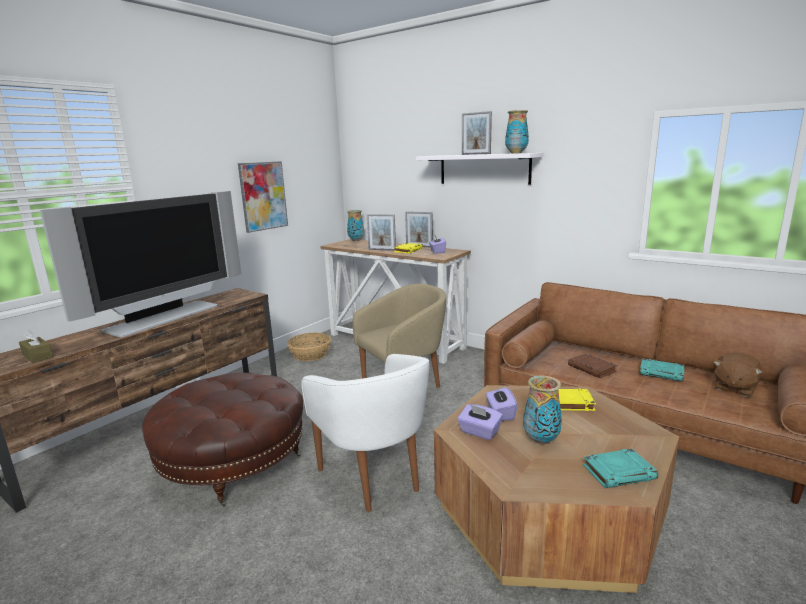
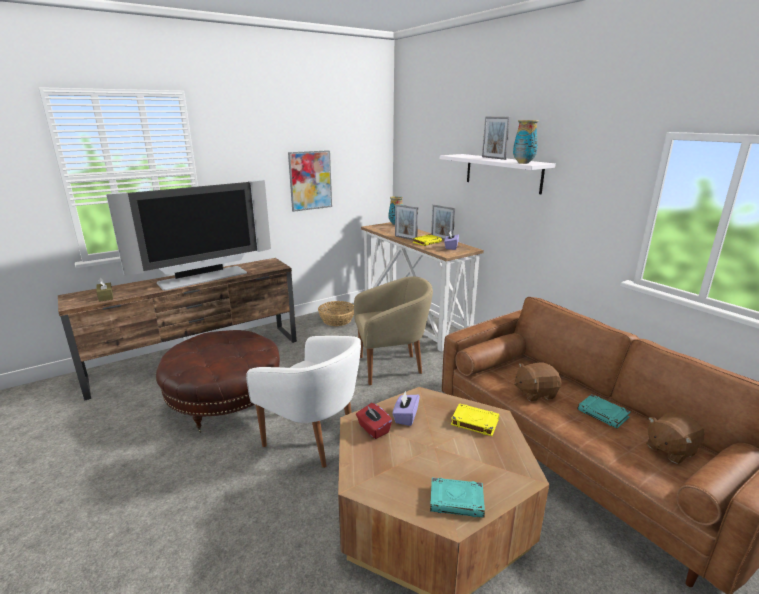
camera: 20 degrees right, 5 degrees up
(374, 477) = (314, 440): white armchair -> white armchair turned 45 degrees counterclockwise
(479, 432) = (373, 429): purple tissue box -> red tissue box
(540, 440) = (417, 451): vase -> none
(592, 368) = (535, 393): brown book -> brown plush toy

